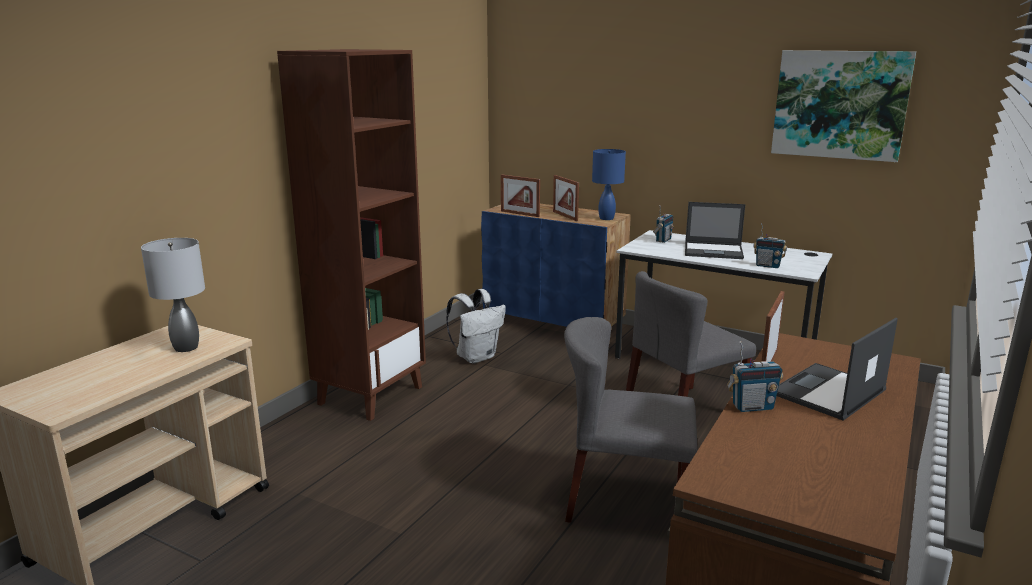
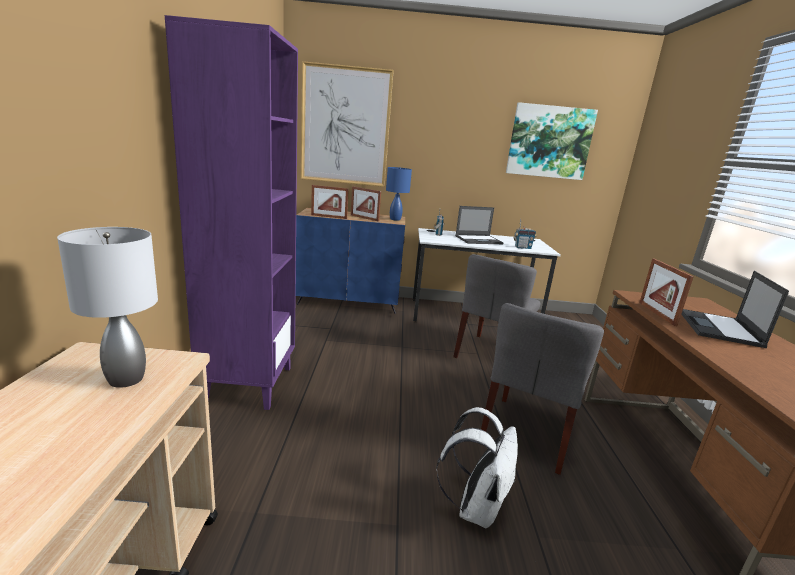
camera: 30 degrees left, 0 degrees up
(370, 395) = (248, 384): brown bookcase -> purple bookcase
(476, 357) = (314, 334): white backpack -> white backpack (475, 507)
(555, 97) = (345, 126): none -> picture
(625, 500) = (528, 433): grey chair -> grey chair turned 45 degrees counterclockwise
(752, 407) = (711, 348): radio -> none

